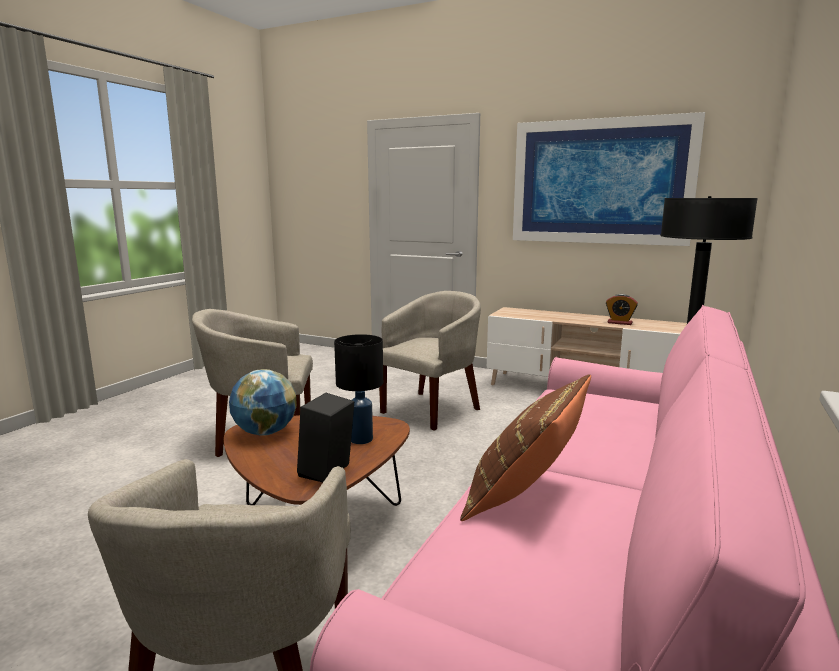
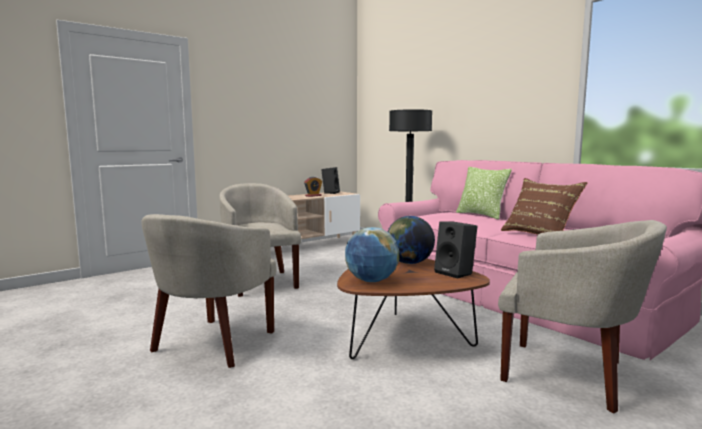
camera: 65 degrees left, 5 degrees down
(361, 439) = (409, 263): black table lamp -> globe
(601, 182) = (280, 103): picture -> none
(652, 430) = (481, 215): none -> pillow
(669, 323) = (330, 192): none -> black speaker

